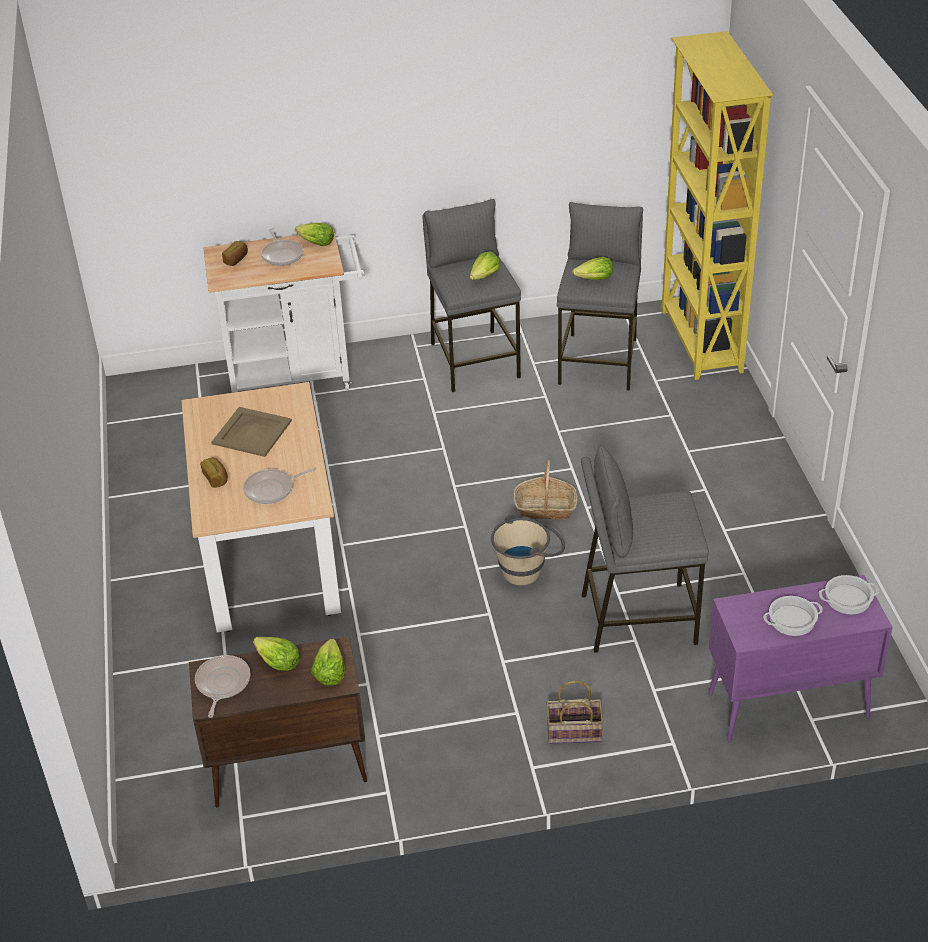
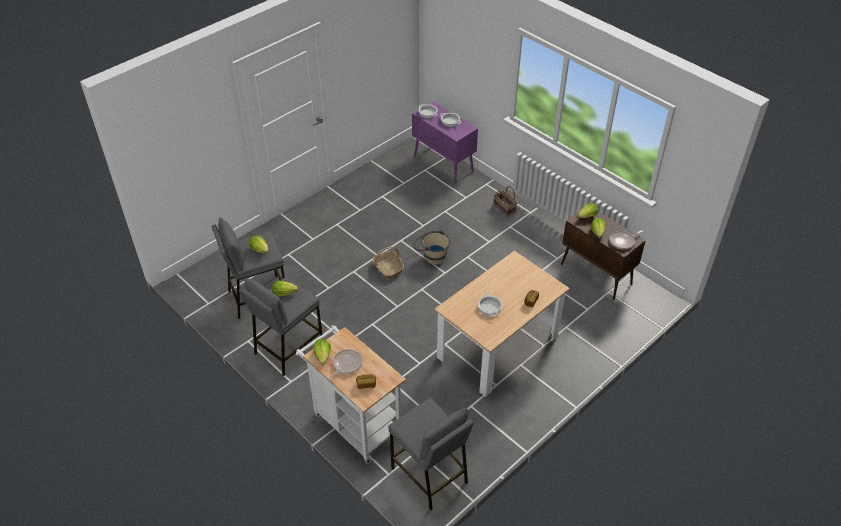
camera: 125 degrees left, 5 degrees up
(251, 432) = (490, 307): beige tray -> cooking pot
(272, 489) = (519, 277): frying pan -> none
(637, 618) = (432, 215): grey stool -> grey stool (429, 475)
(700, 342) = (217, 266): yellow bookcase -> none

